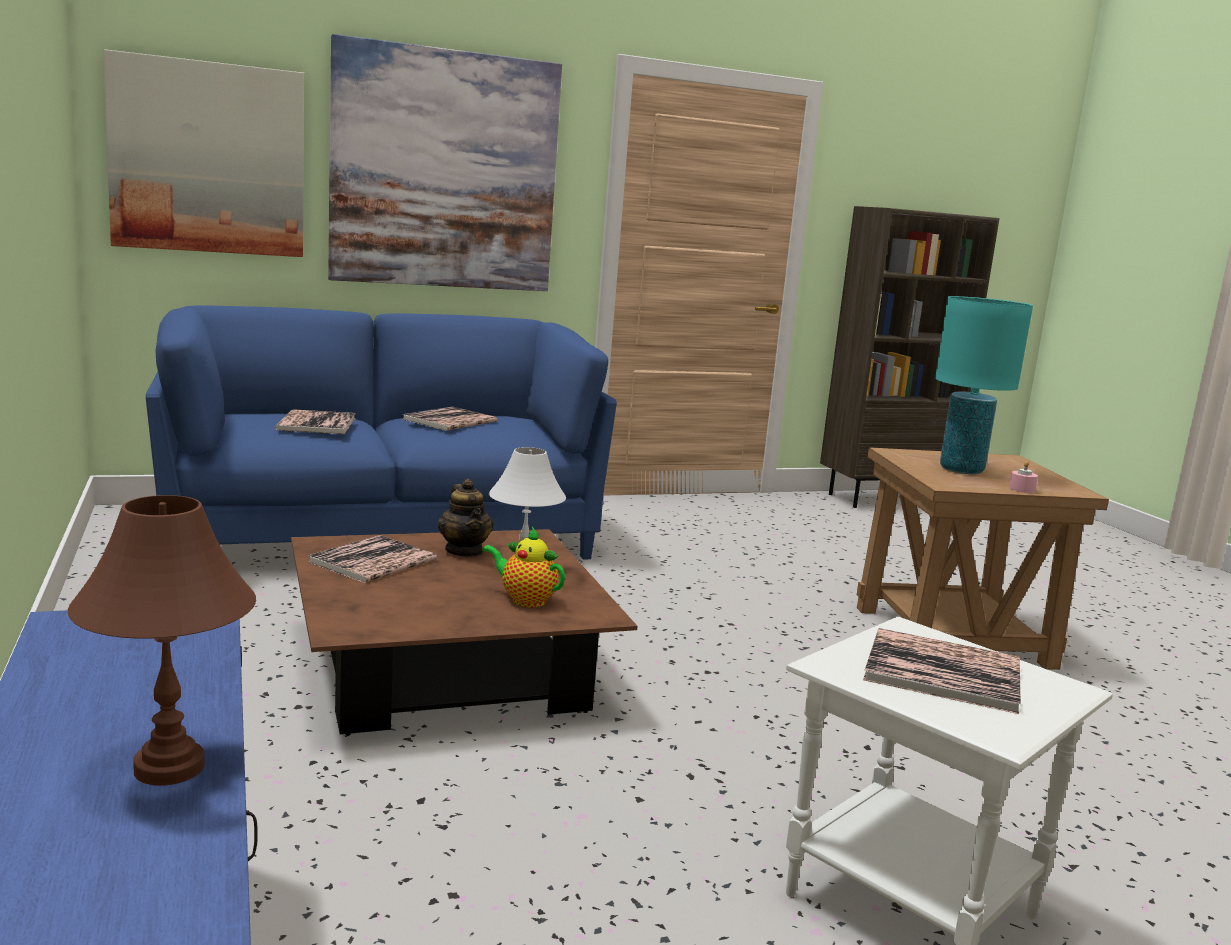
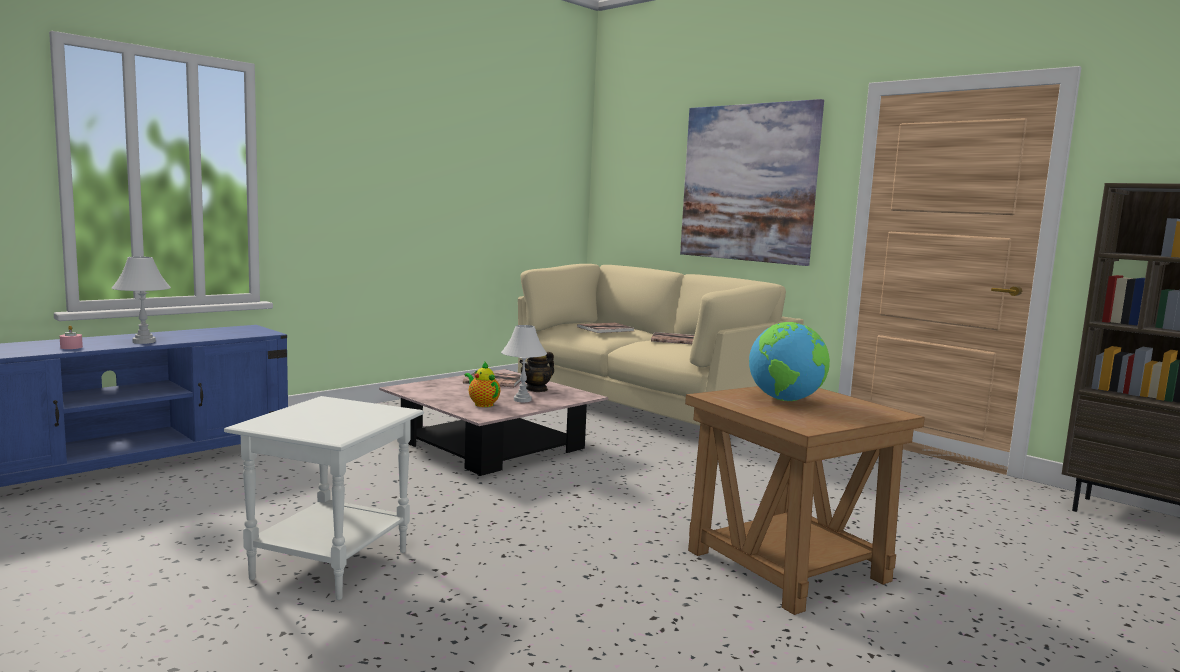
camera: 65 degrees right, 5 degrees down
(171, 767) = (144, 342): brown table lamp -> white table lamp
(208, 158) = (635, 186): picture -> none
(379, 533) = (648, 408): blue sofa -> beige sofa
(448, 668) = (493, 445): brown coffee table -> pink coffee table
(525, 600) = (482, 404): teapot -> teapot turned 45 degrees counterclockwise
(942, 672) = (334, 416): book -> none
(961, 470) = (785, 400): turquoise table lamp -> globe
(1021, 489) = (760, 413): pink candle -> pink candle (71, 347)

